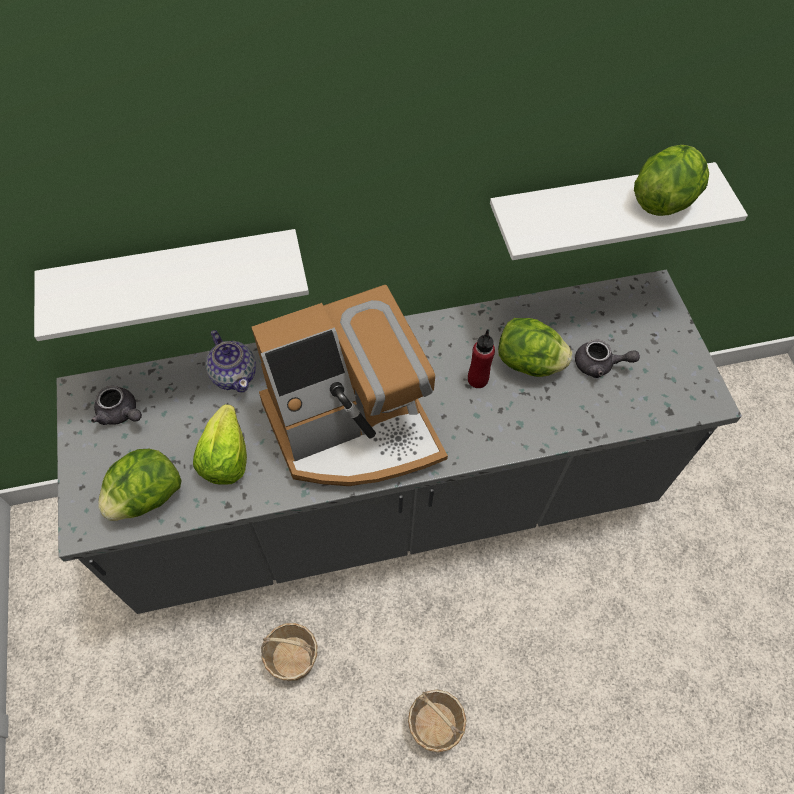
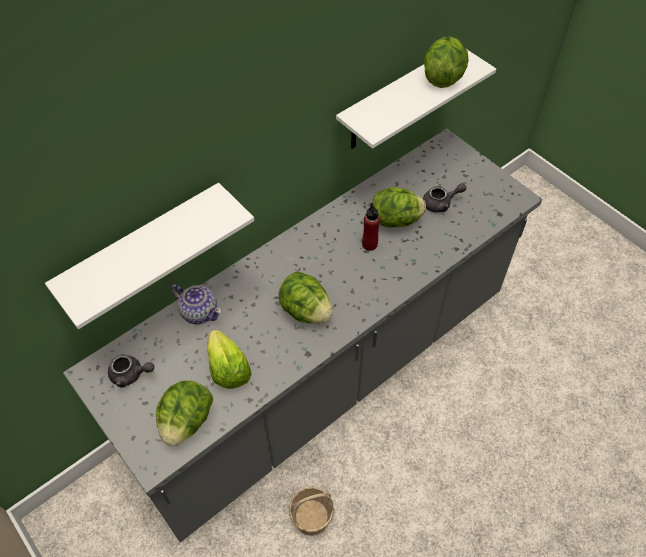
camera: 25 degrees left, 5 degrees down
(353, 428) = (306, 311): coffee machine -> lettuce
(435, 725) = (435, 510): basket -> none

